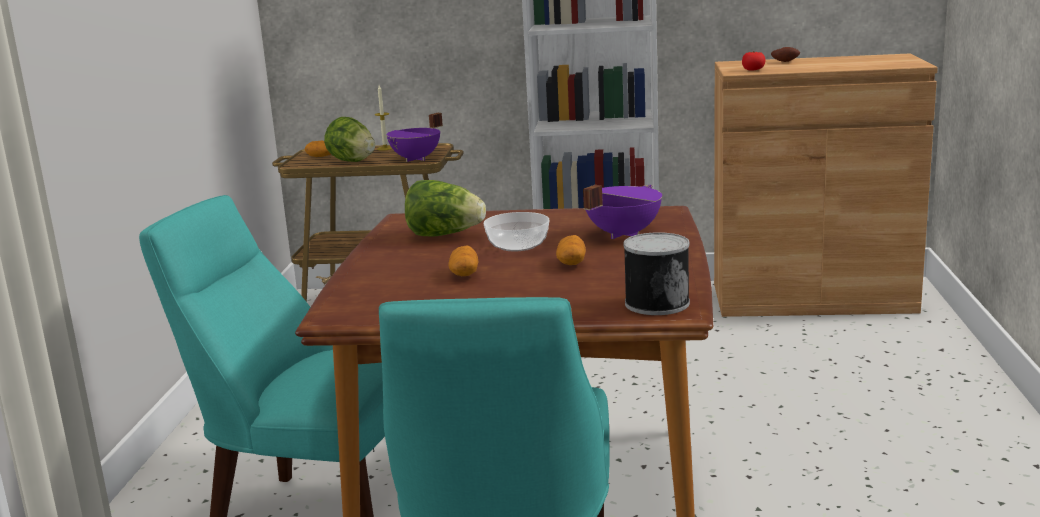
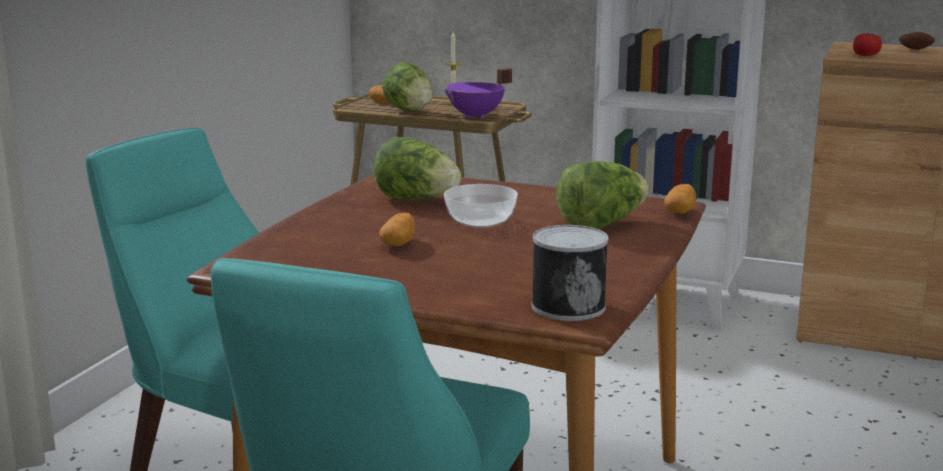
camera: 15 degrees right, 0 degrees up
(571, 263) = (518, 248): potato -> potato (679, 212)
(621, 234) = (601, 224): purple cooking pot -> lettuce

